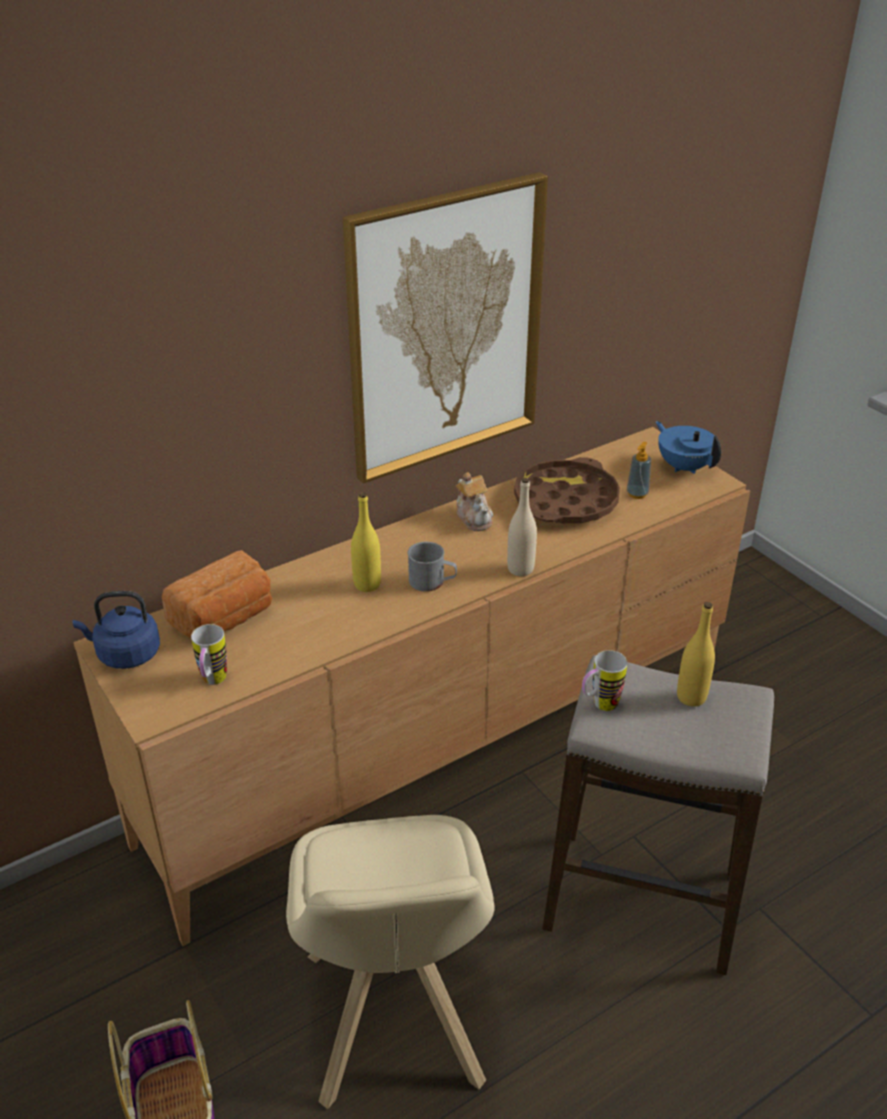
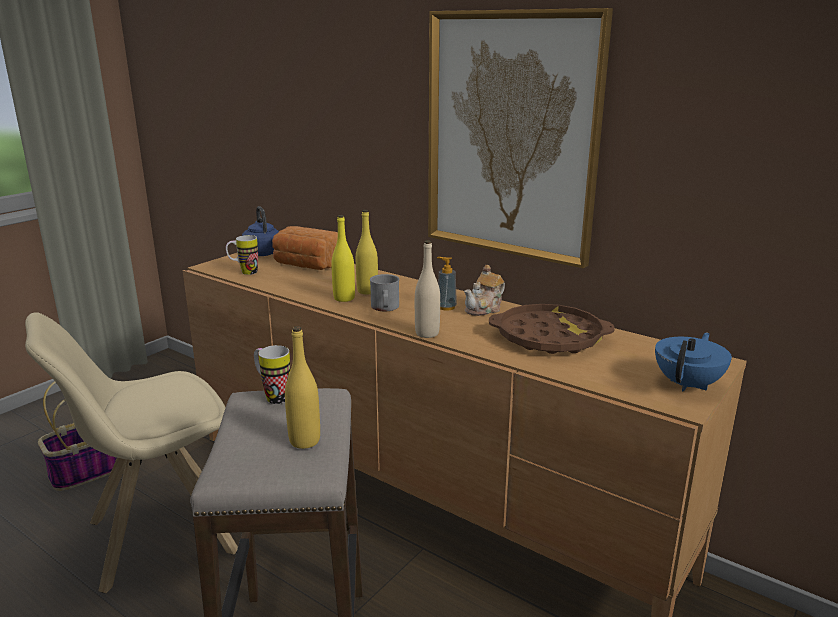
camera: 70 degrees right, 15 degrees down
(380, 607) = (344, 298): none -> yellow bottle
(637, 494) = (601, 366): soap dispenser -> soap dispenser (446, 307)

